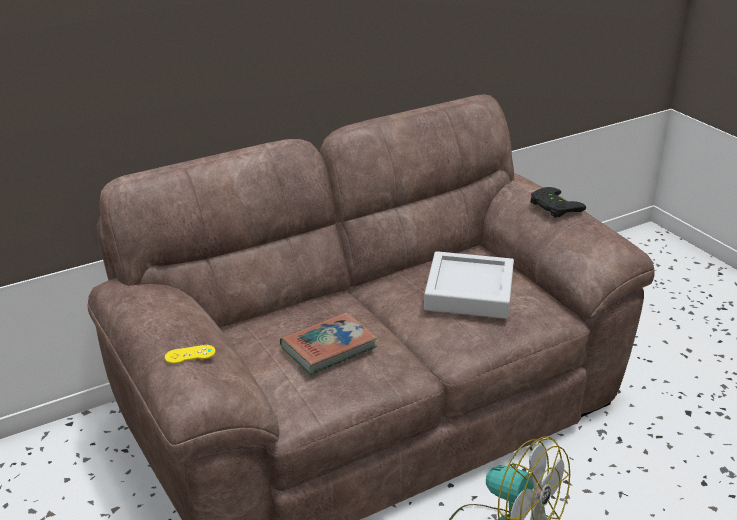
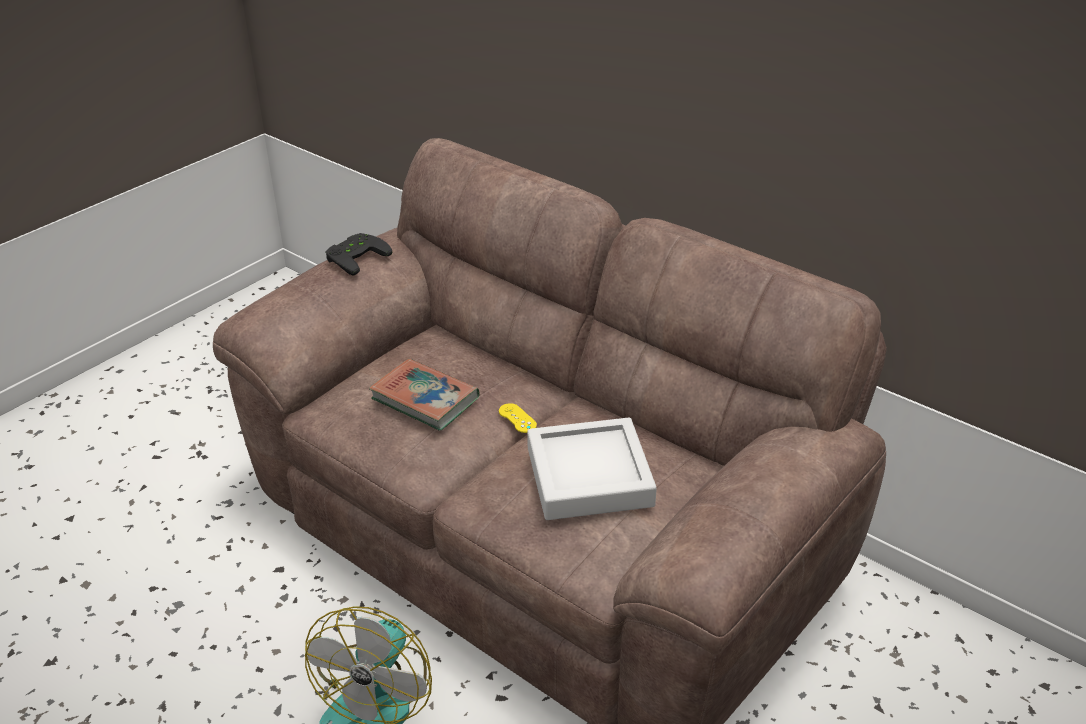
camera: 70 degrees right, 5 degrees up
(190, 354) = (294, 296): yellow game controller -> yellow game controller (517, 418)
(553, 206) = (762, 478): black game controller -> black game controller (355, 256)

